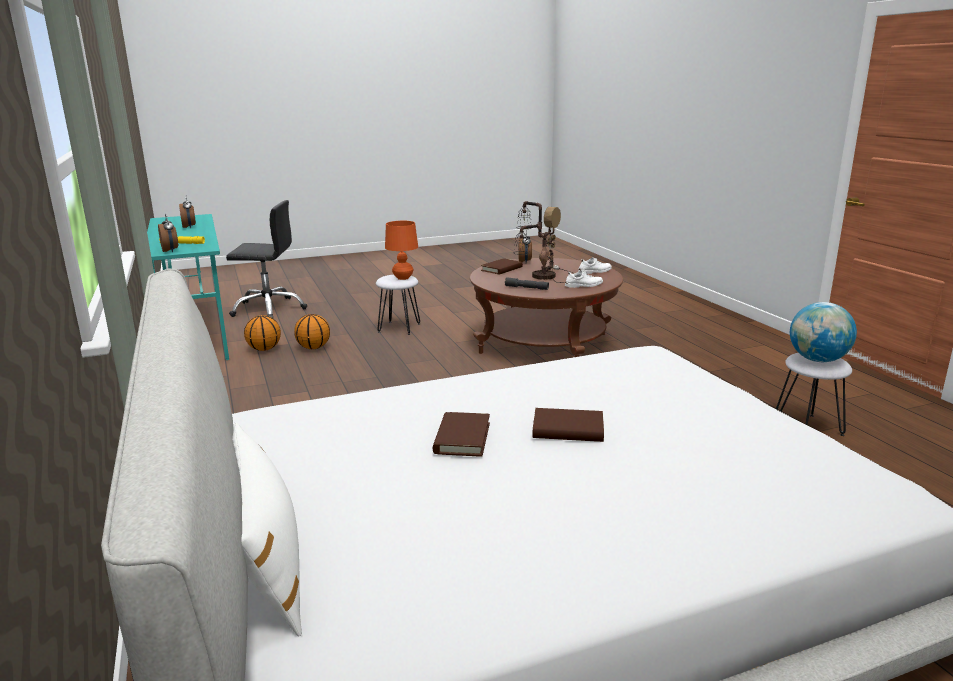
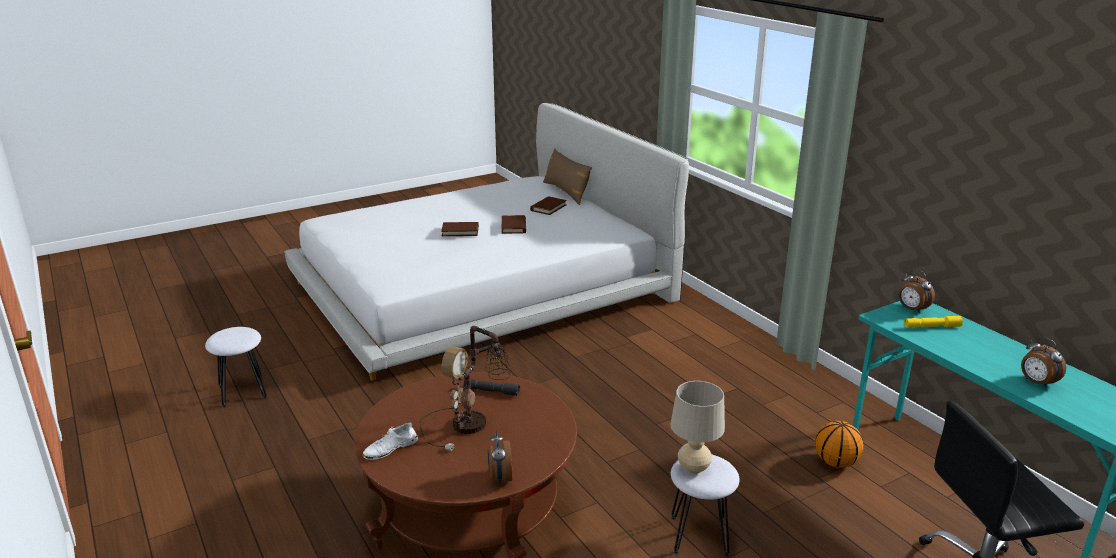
camera: 170 degrees right, 5 degrees up
(269, 562) = (566, 192): white pillow -> brown pillow
(314, 347) = (776, 471): basketball -> none
(403, 278) = (694, 468): orange table lamp -> beige table lamp
(501, 269) = (533, 445): brown book -> brown book (548, 208)
(584, 285) = (416, 404): white shoe -> none
(817, 360) = (235, 334): globe -> none

